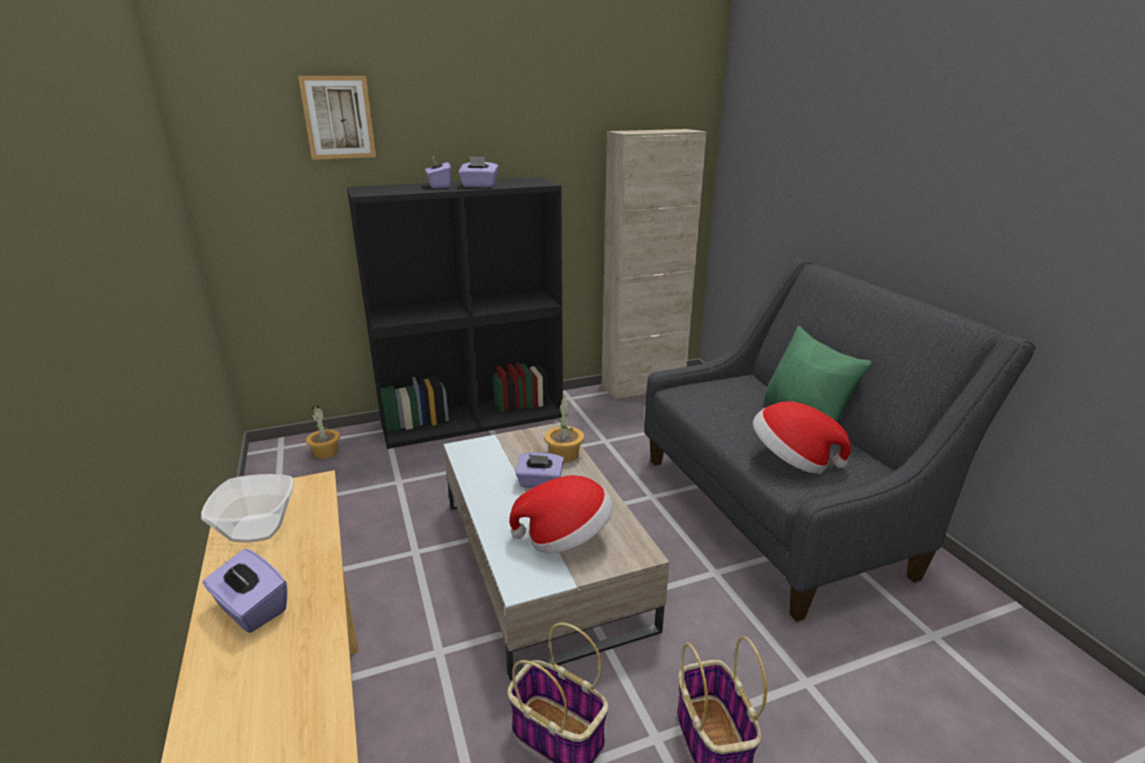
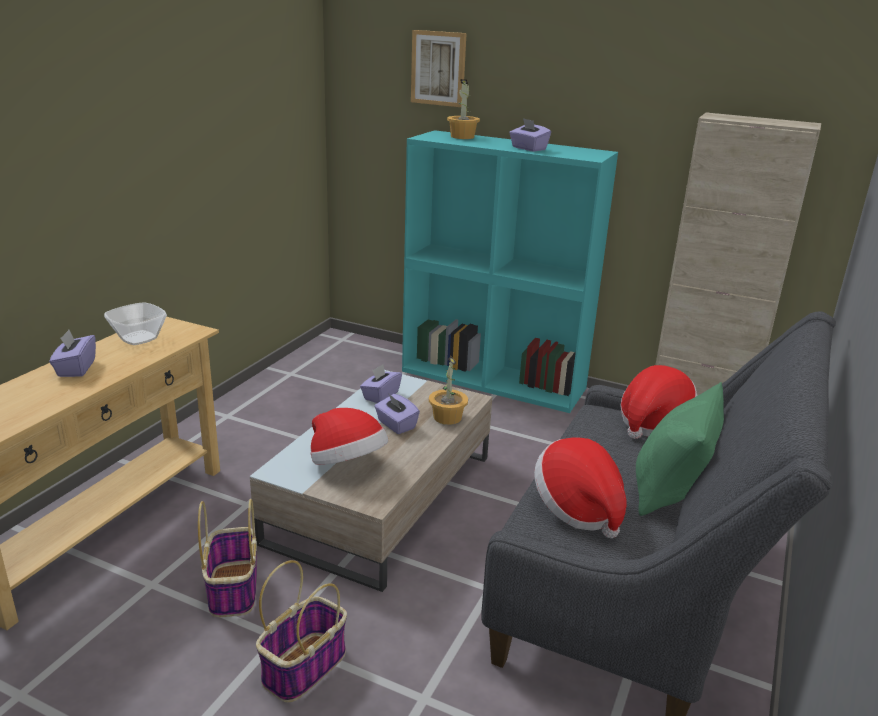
camera: 45 degrees right, 0 degrees up
(326, 452) = (362, 355): potted plant -> potted plant (462, 137)
(439, 186) = (497, 142): purple tissue box -> purple tissue box (380, 396)
(473, 418) = (494, 379): black bookcase -> turquoise bookcase
(717, 383) = (653, 423): none -> hat

